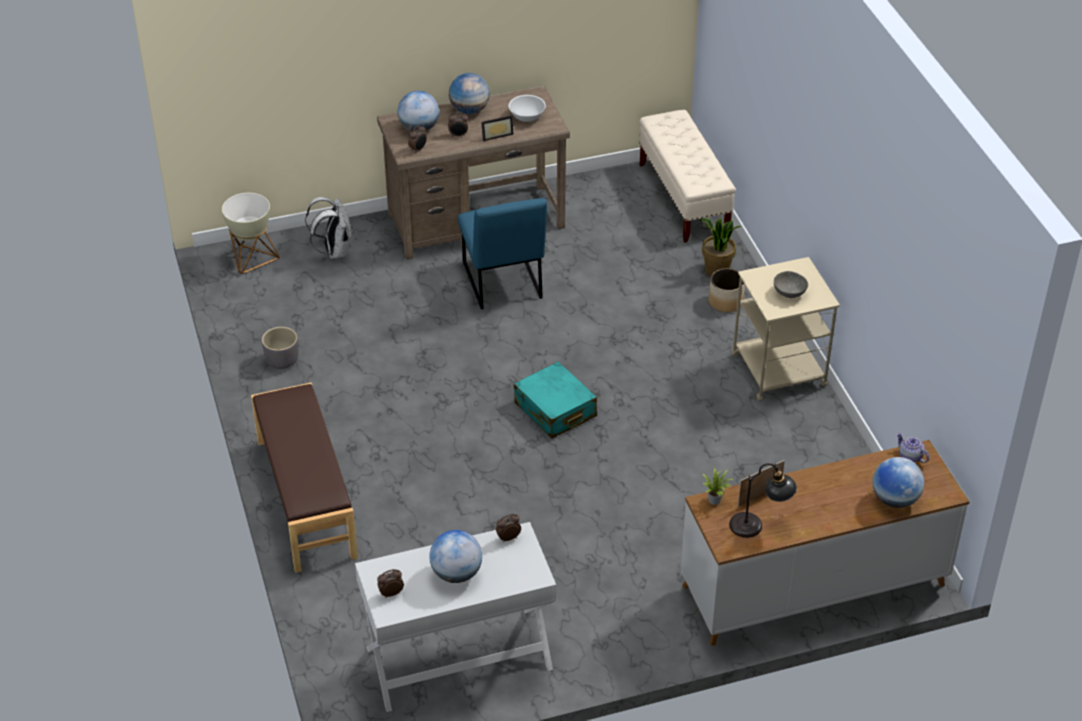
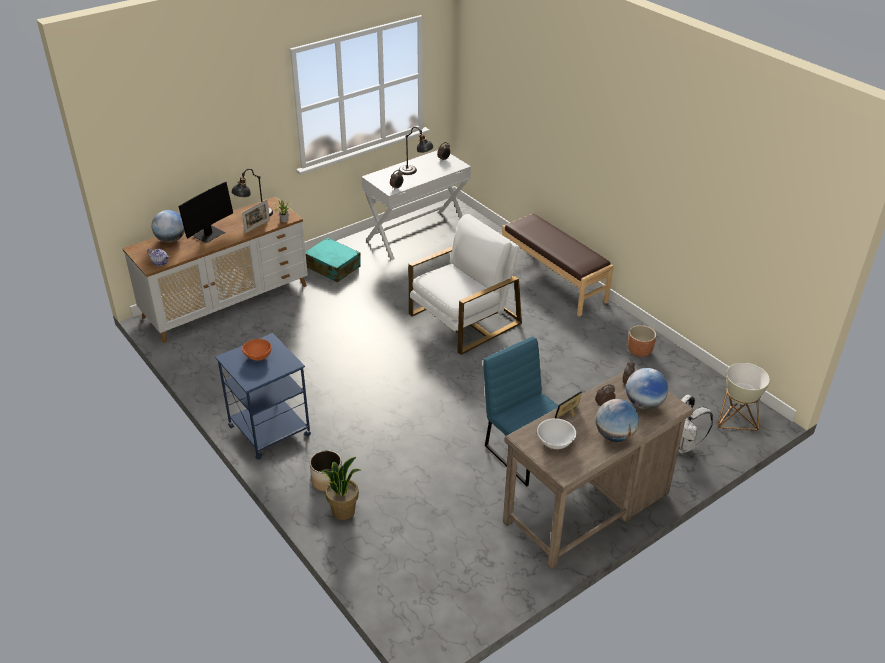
camera: 160 degrees right, 5 degrees down
(282, 361) = (639, 351): grey planter -> brown planter
(456, 573) = (415, 171): globe -> grey table lamp
(474, 464) = (464, 319): none -> white armchair
(555, 410) = (429, 363): turquoise suitcase -> turquoise suitcase (332, 267)
(683, 199) = (401, 591): beige bench -> none
(779, 371) = (269, 429): beige cart -> blue cart
(789, 293) = (258, 356): grey bowl -> orange bowl
(836, 496) = (209, 235): none -> monitor

